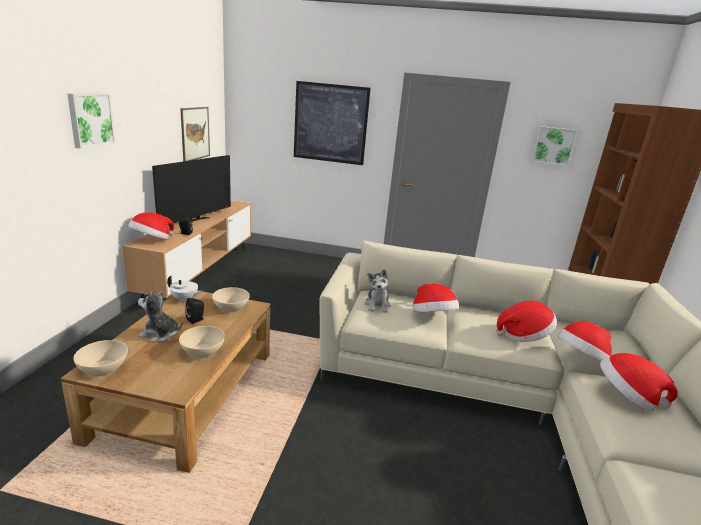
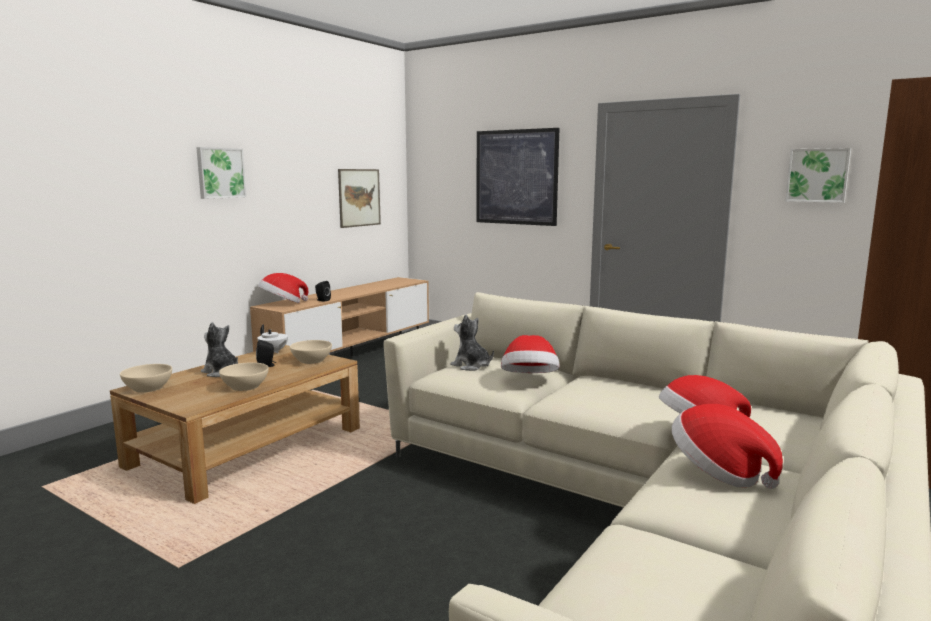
camera: 25 degrees right, 10 degrees down
(196, 220) = (346, 292): television -> none
(377, 305) = (471, 366): plush toy -> plush toy turned 105 degrees clockwise
(523, 336) = (640, 406): hat -> none

